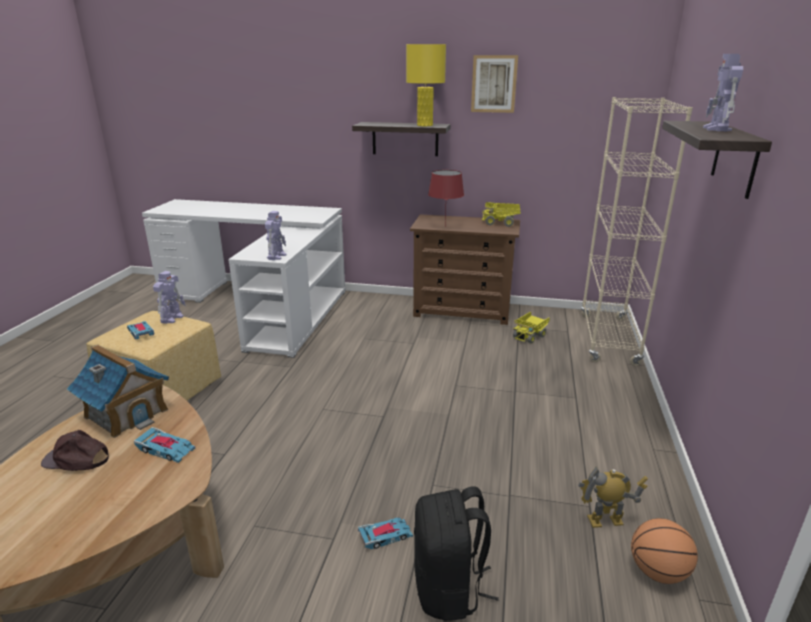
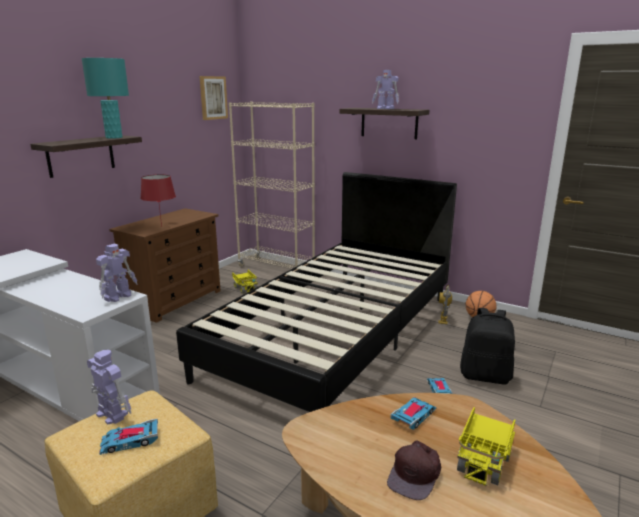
camera: 70 degrees left, 5 degrees down
(126, 413) = (338, 443): toy house -> none
(277, 256) = (119, 296): toy robot -> toy robot turned 90 degrees clockwise
(424, 125) = (113, 137): yellow table lamp -> turquoise table lamp
(470, 422) = (335, 334): none -> black bed
(494, 84) = (147, 96): picture -> picture (213, 98)
(501, 223) = (185, 213): toy truck -> toy truck (483, 460)

